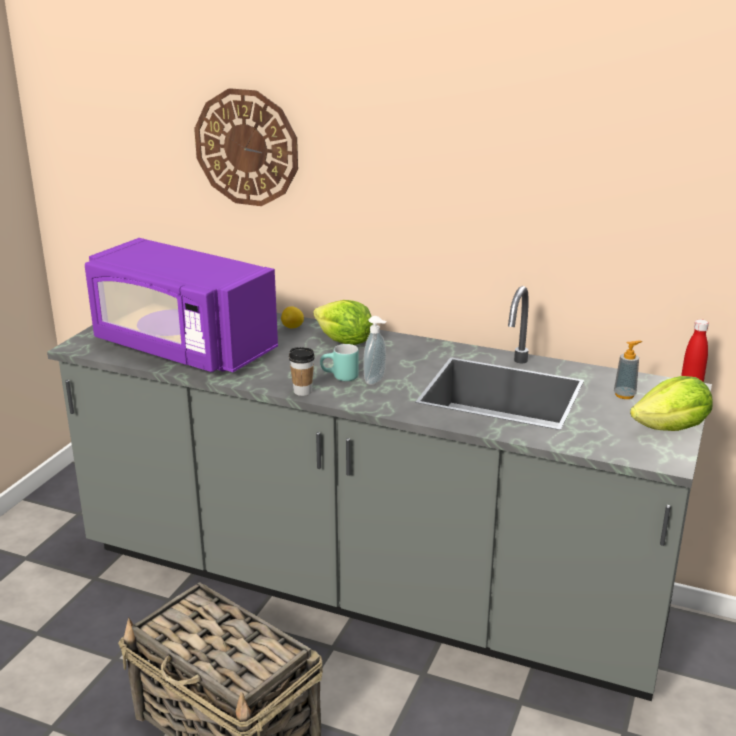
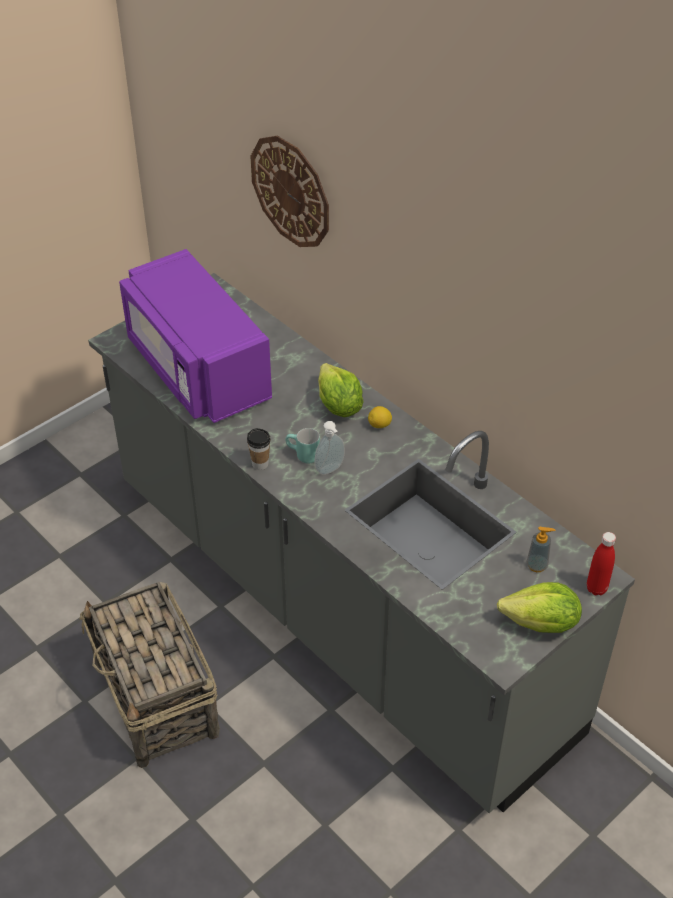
camera: 25 degrees right, 20 degrees up
(293, 327) = (307, 369): lemon -> lemon (379, 425)

